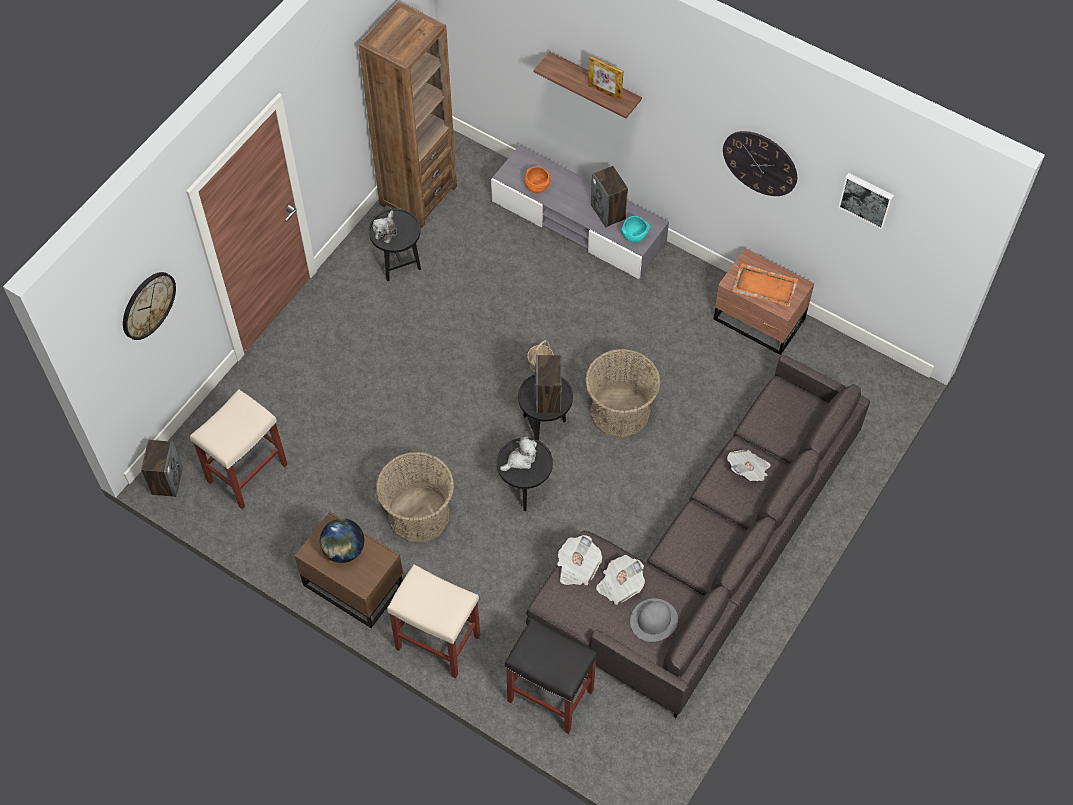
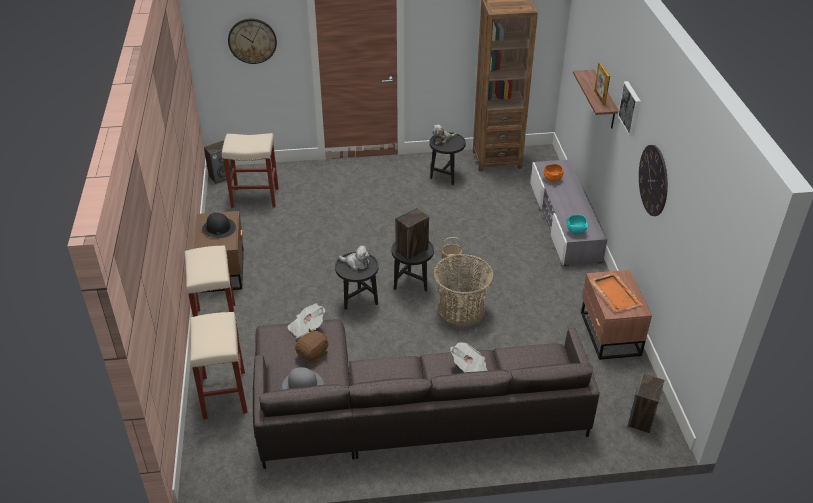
camera: 50 degrees right, 20 degrees down
(344, 550) = (218, 228): globe -> black hat
(418, 515) = (295, 269): basket -> none
(549, 695) = (224, 394): black stool -> beige stool
(608, 212) = (577, 213): speaker -> speaker (641, 419)
(619, 585) = (313, 354): newspaper -> brown plush toy
(867, 199) = (694, 224): picture -> picture (631, 108)

